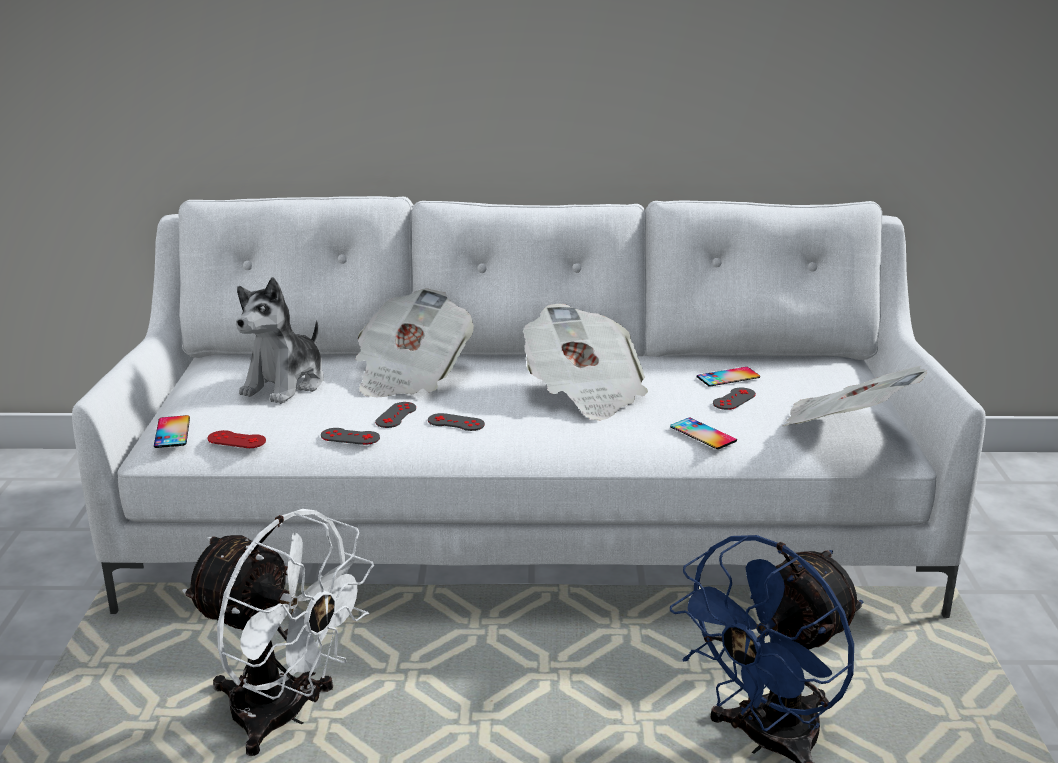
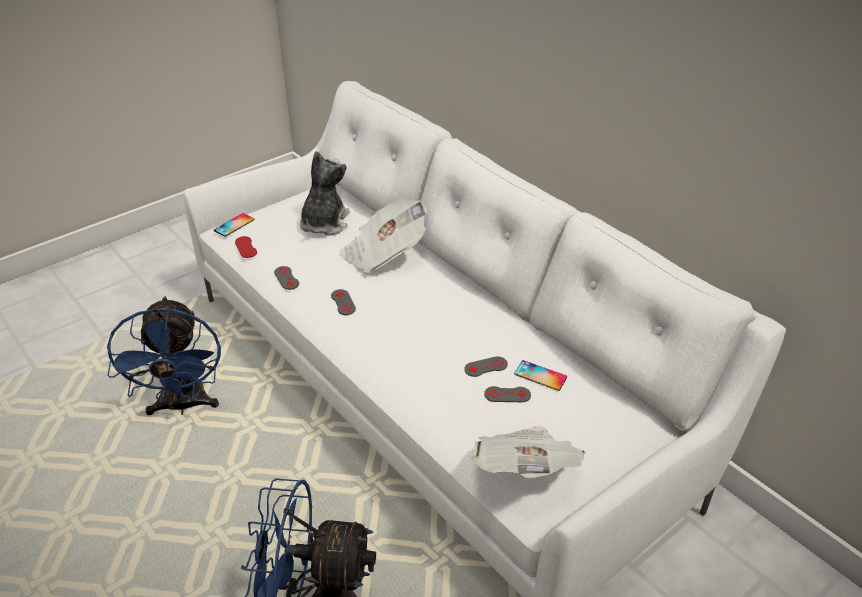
camera: 50 degrees right, 15 degrees up
(284, 717) = (183, 406): white fan -> blue fan
(286, 384) = (324, 223): plush toy -> plush toy turned 120 degrees clockwise
(396, 415) = (329, 278): grey game controller -> grey game controller (486, 367)
(584, 393) = (437, 327): newspaper -> none
(703, 434) = (439, 405): phone -> none

